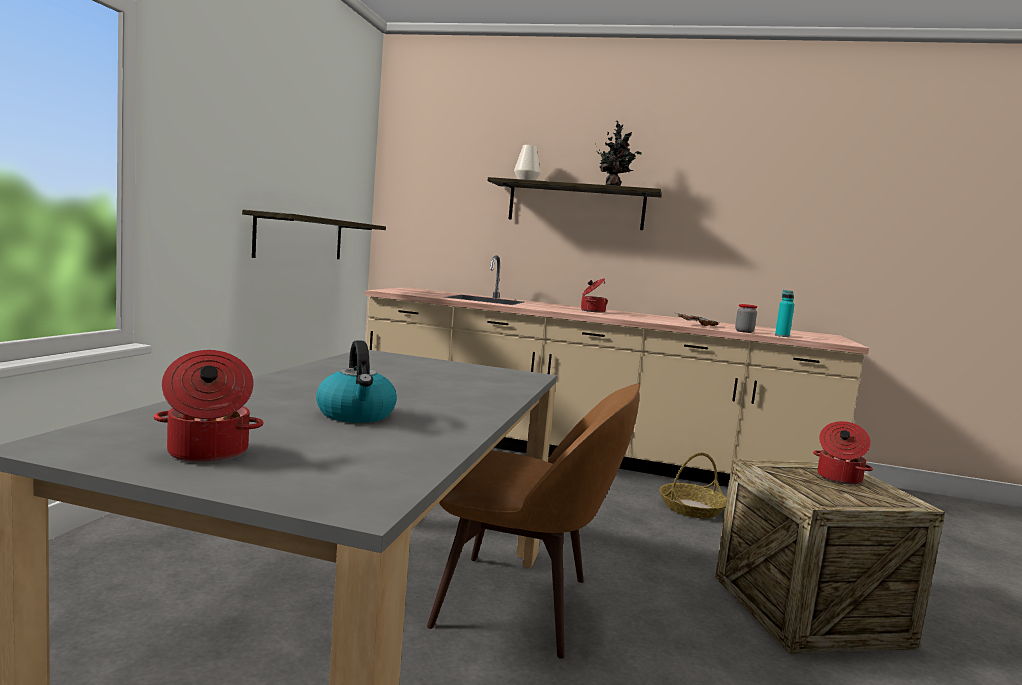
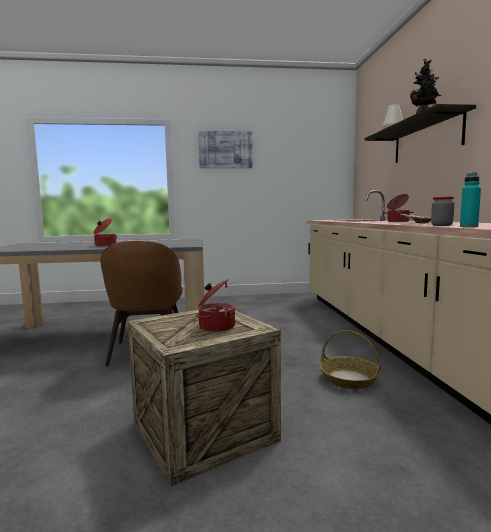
camera: 70 degrees right, 0 degrees up
(207, 453) = (24, 245): cooking pot -> cooking pot (105, 245)
(235, 122) = (225, 150): none -> picture
(300, 237) = (278, 196): shelf -> none
(356, 415) = (76, 245): kettle -> none

